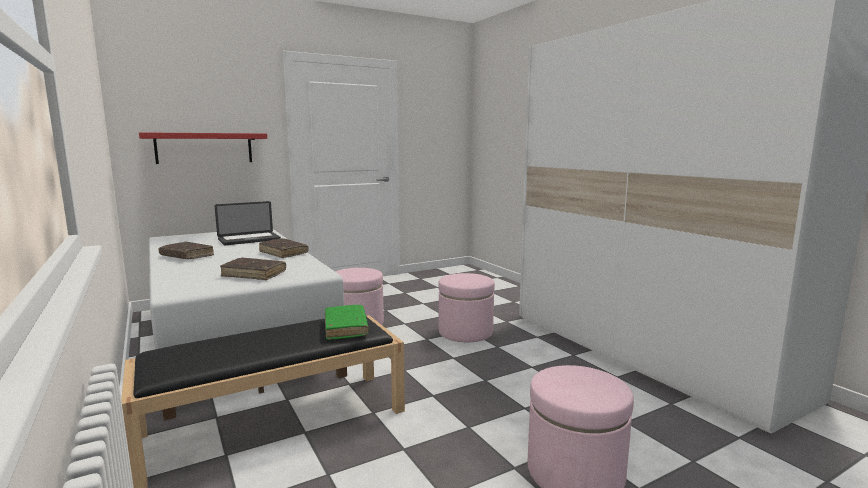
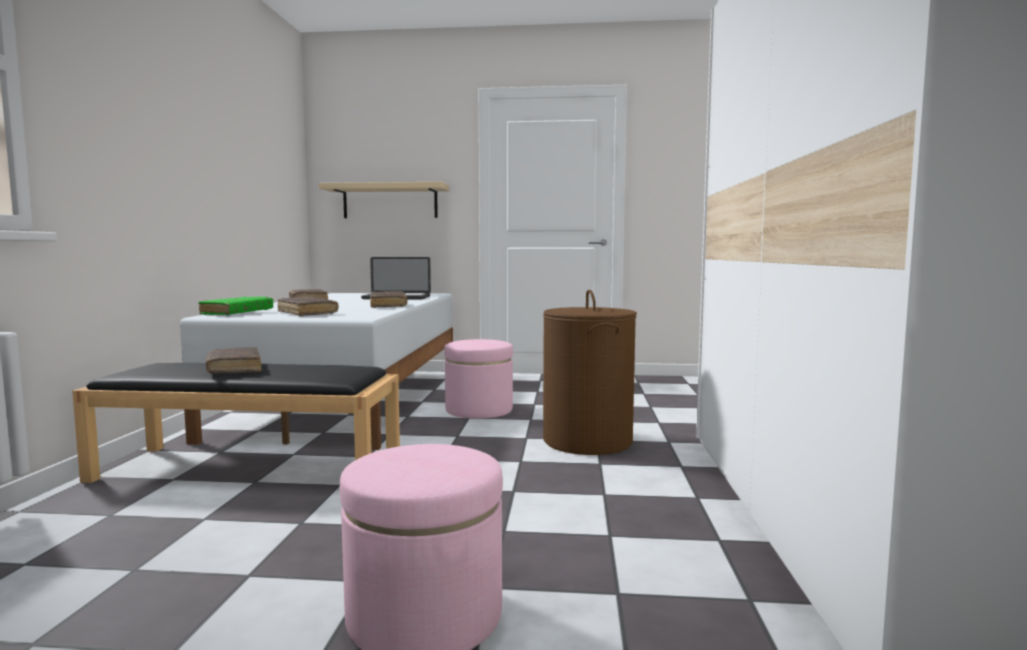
camera: 35 degrees right, 5 degrees down
(204, 148) = (390, 202): red shelf -> beige shelf
(257, 342) = (234, 369): none -> brown book
(346, 328) = (327, 372): green book -> green book (237, 313)
(465, 332) = (588, 441): pink ottoman -> brown laundry basket

